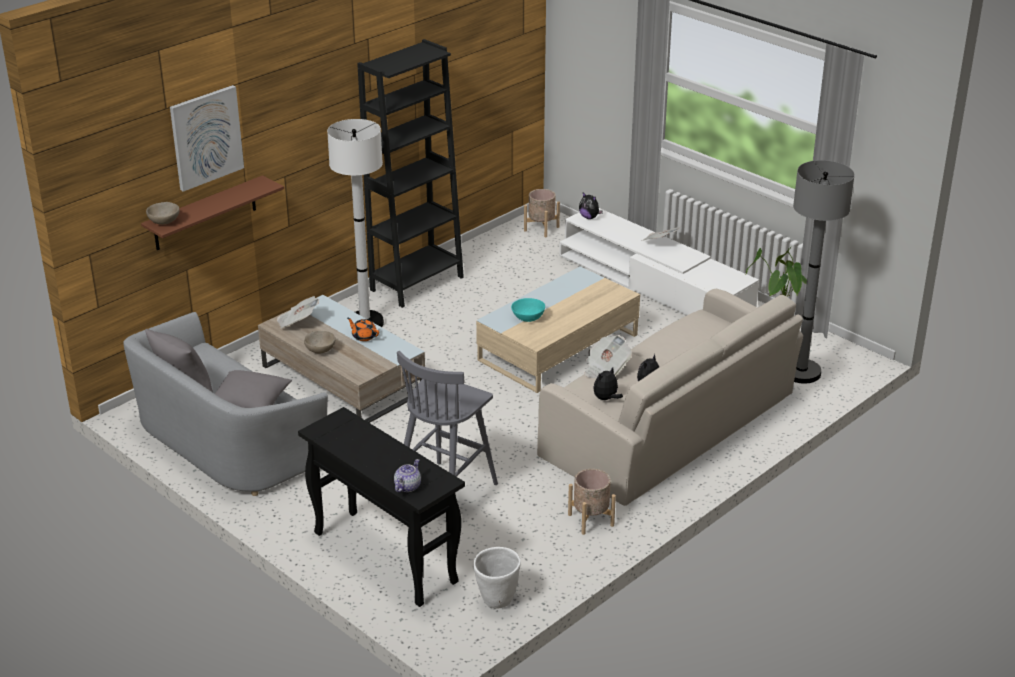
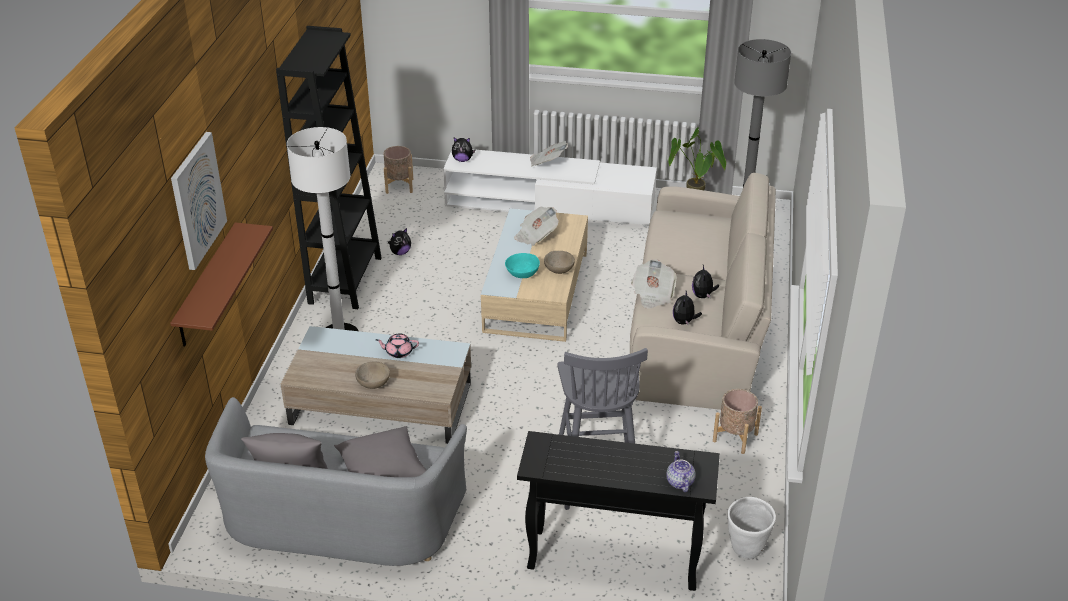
camera: 35 degrees left, 5 degrees up
(164, 222) = (196, 311): beige bowl -> beige bowl (559, 270)
(297, 322) = (318, 364): newspaper -> newspaper (536, 236)
(364, 336) = (398, 352): orange teapot -> pink teapot
(482, 279) = (400, 252): none -> plush toy

